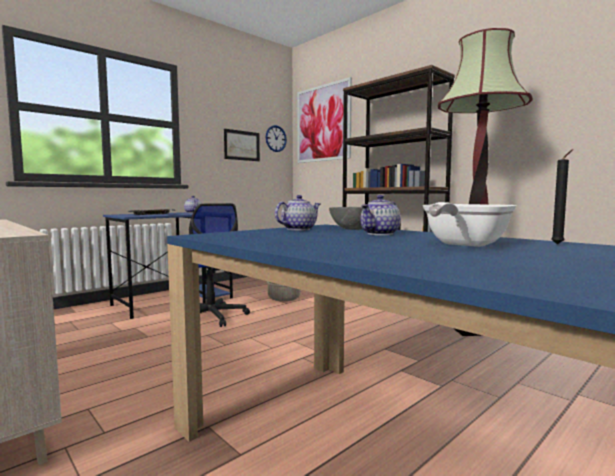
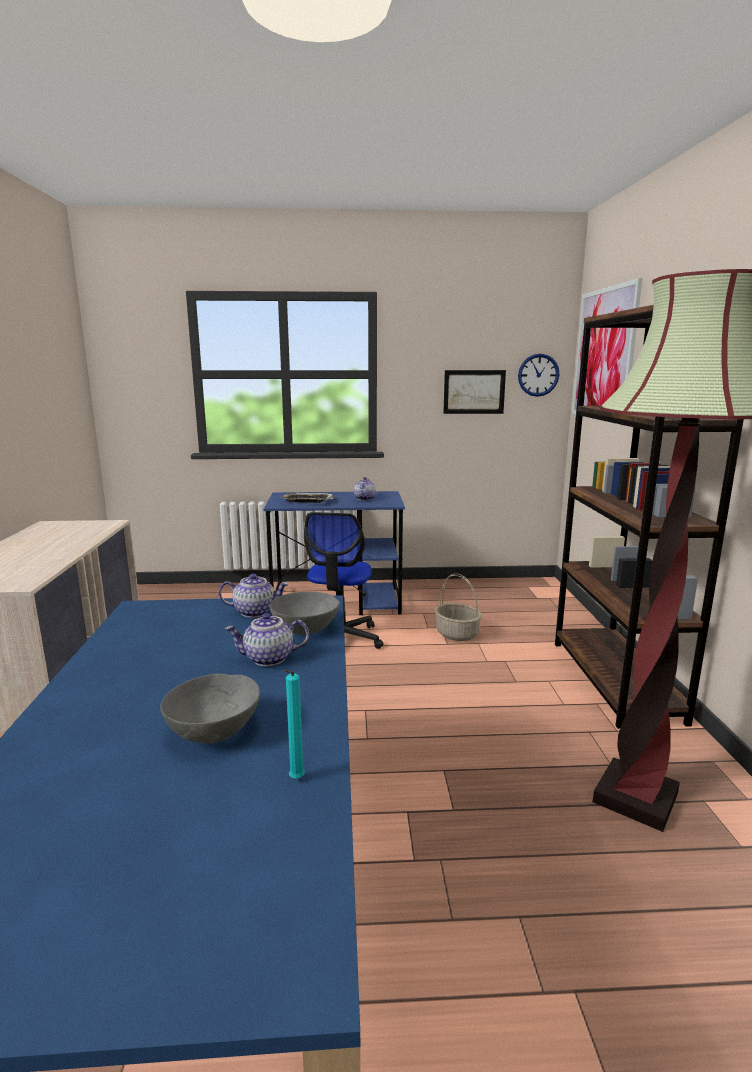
camera: 40 degrees right, 10 degrees up
(463, 245) = (214, 731): frying pan -> grey bowl
(559, 244) = (295, 780): black candle -> turquoise candle

